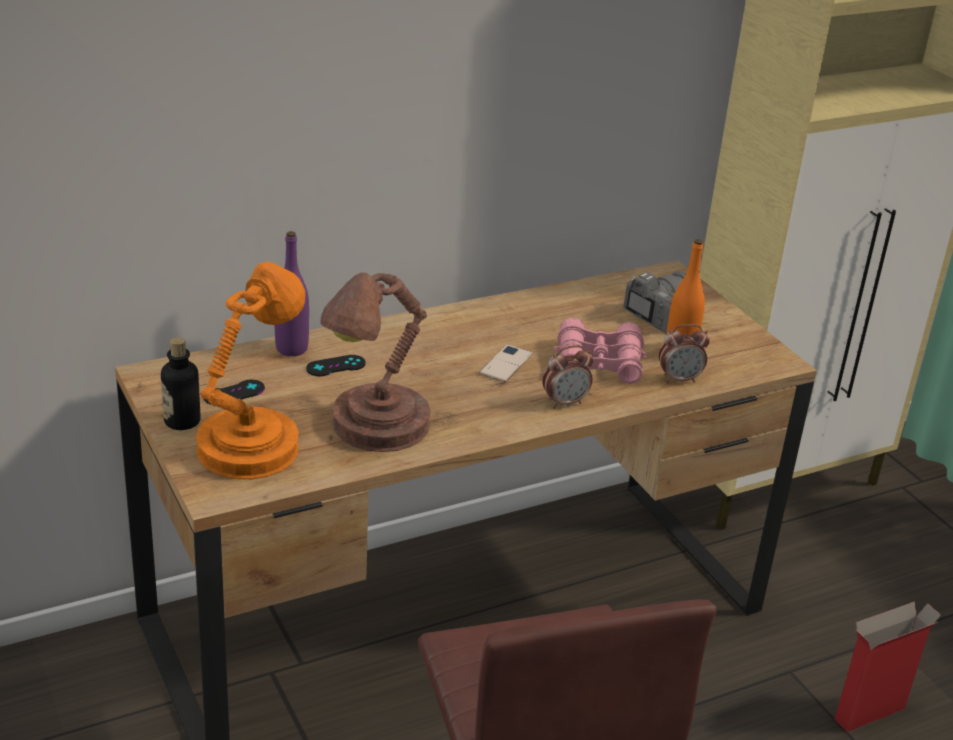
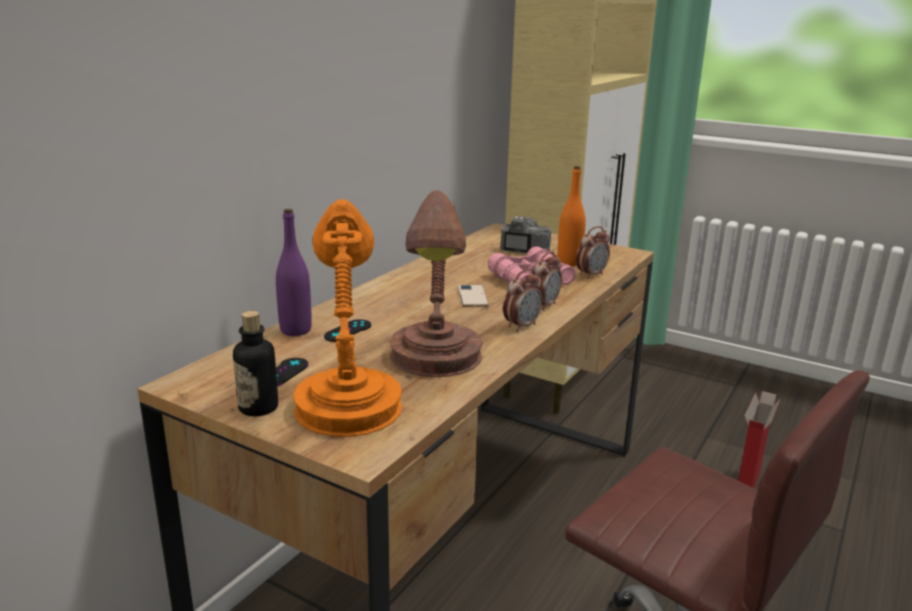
camera: 30 degrees left, 10 degrees down
(506, 420) = (522, 326): none -> alarm clock

